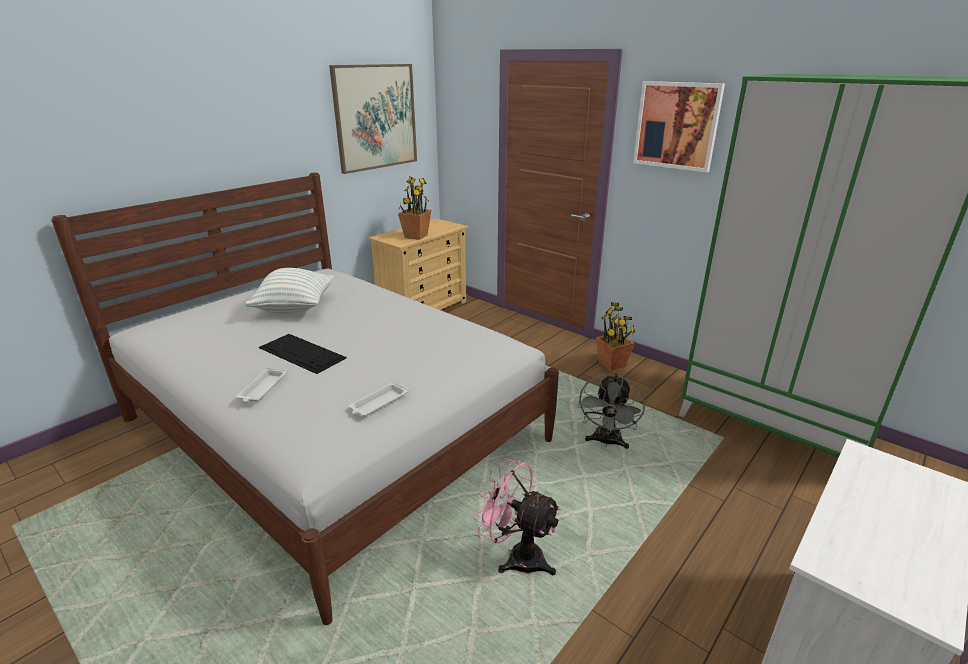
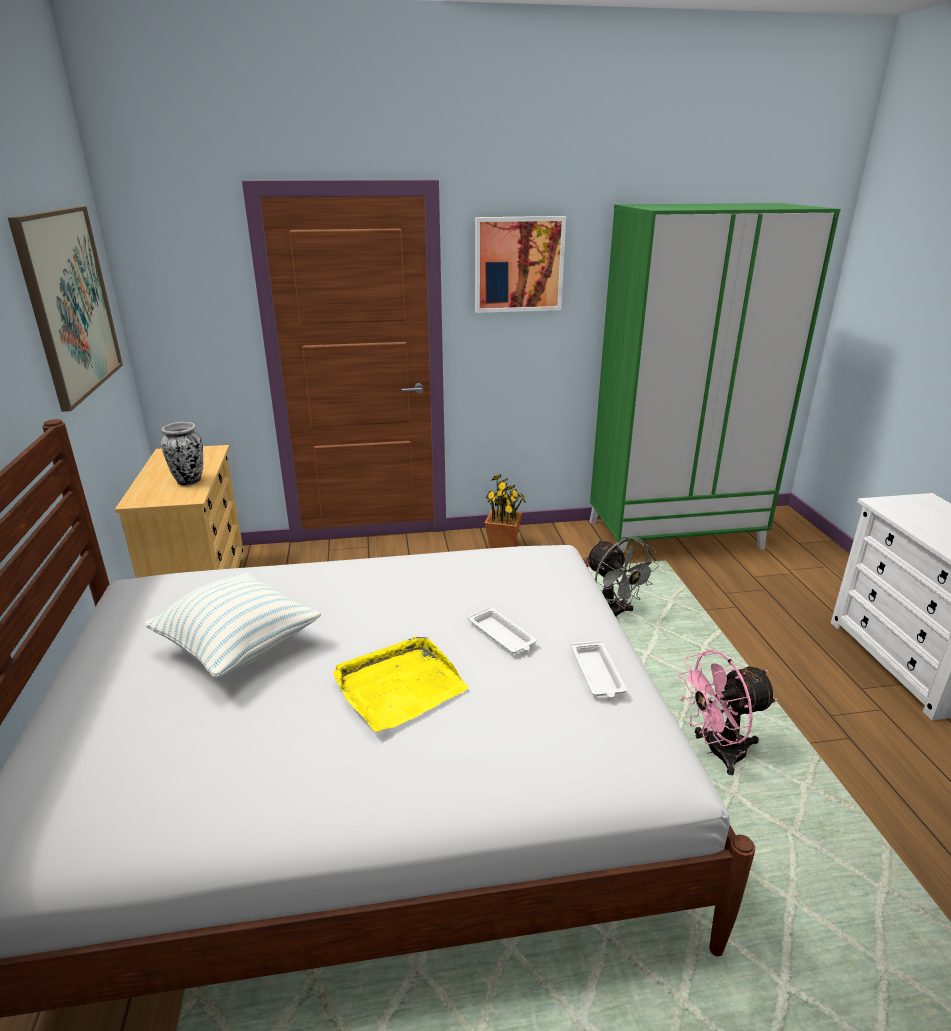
camera: 50 degrees left, 0 degrees up
(262, 388) = (461, 754): white tray -> white tray (502, 635)
(303, 353) = (399, 686): keyboard -> yellow tray
(415, 236) = (189, 481): potted plant -> vase

